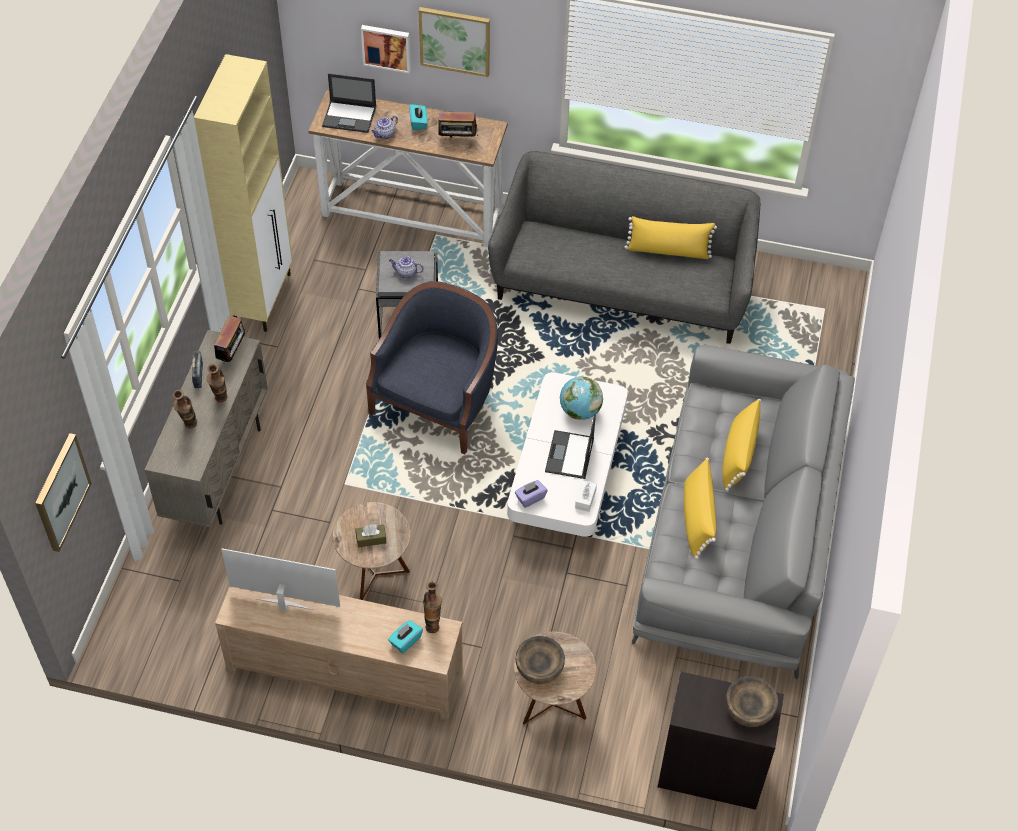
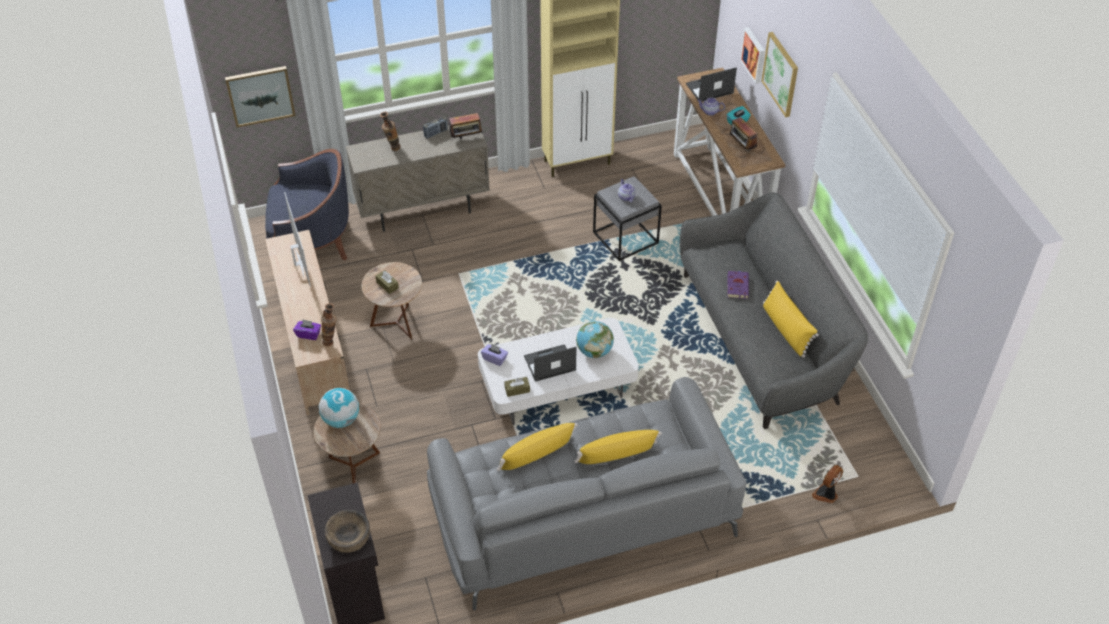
camera: 60 degrees right, 5 degrees down
(220, 401) = (423, 152): vase -> none
(350, 117) = (709, 89): laptop -> laptop turned 90 degrees clockwise
(405, 641) = (308, 334): turquoise tissue box -> purple tissue box
(438, 402) = (564, 287): blue armchair -> blue armchair (312, 241)
(539, 667) = (341, 419): brown bowl -> globe
(585, 499) = (517, 390): white tissue box -> brown tissue box
(589, 255) = (737, 285): none -> purple book
(829, 341) = (826, 494): none -> fan

